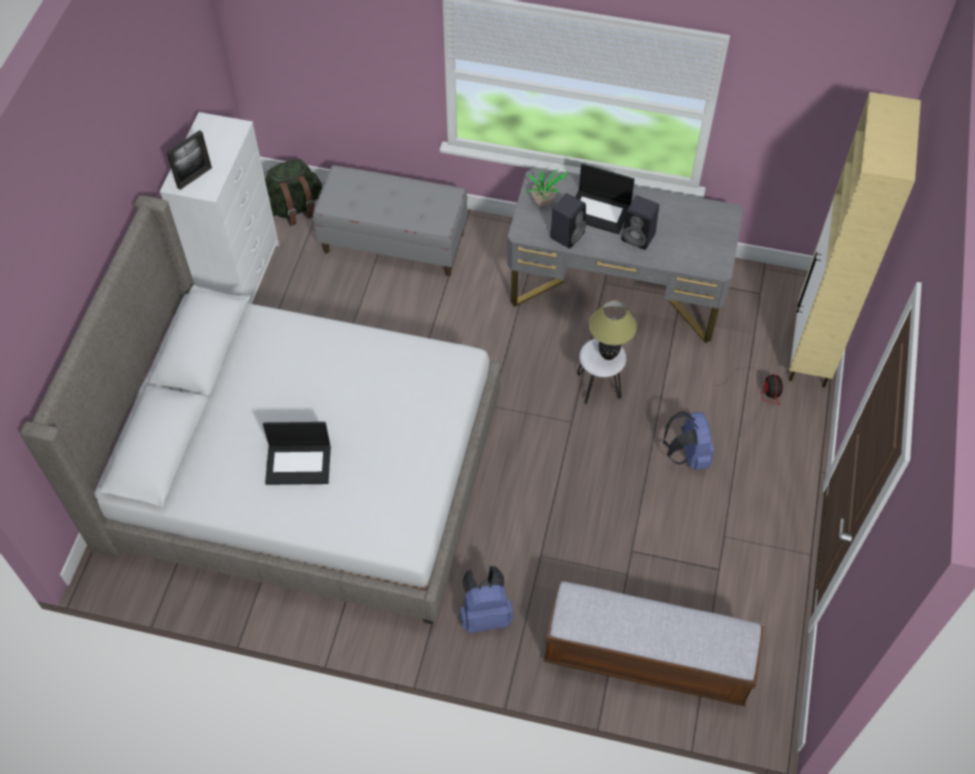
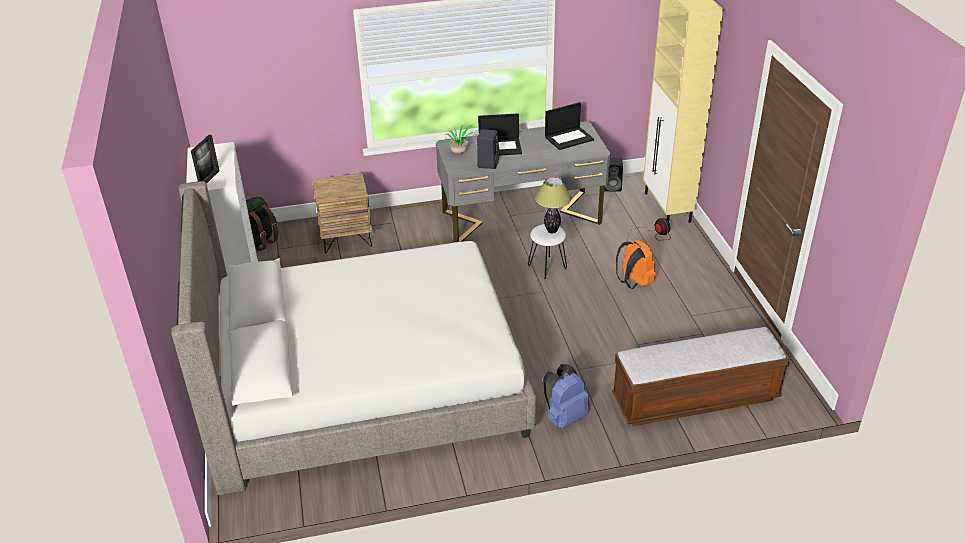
camera: 25 degrees left, 20 degrees down
(299, 463) = (383, 339): laptop -> laptop (569, 138)
(394, 242) = (346, 238): grey bench -> brown nightstand
(639, 237) = (536, 152): black speaker -> black speaker (612, 187)
(687, 455) = (634, 282): blue backpack -> orange backpack

